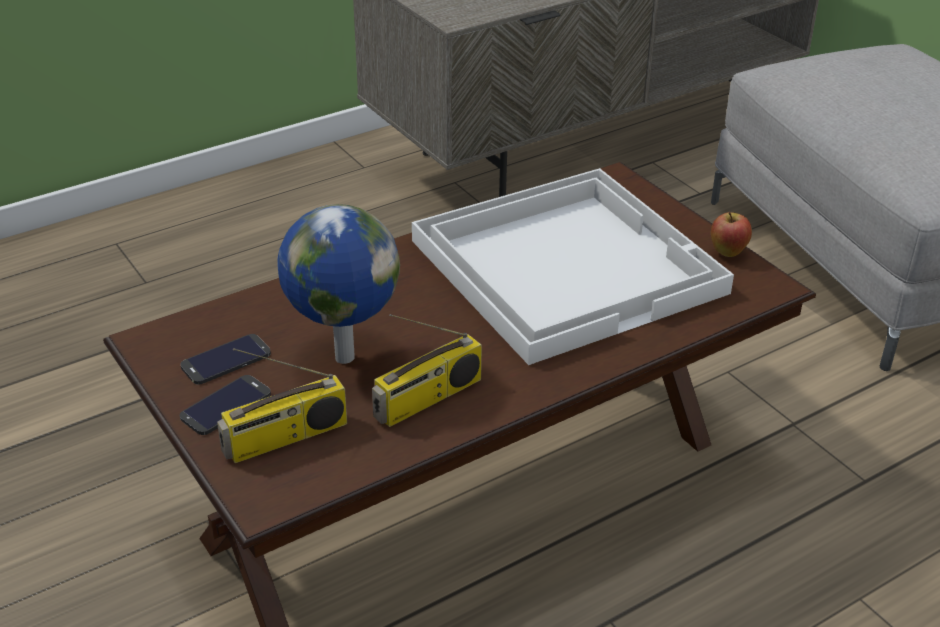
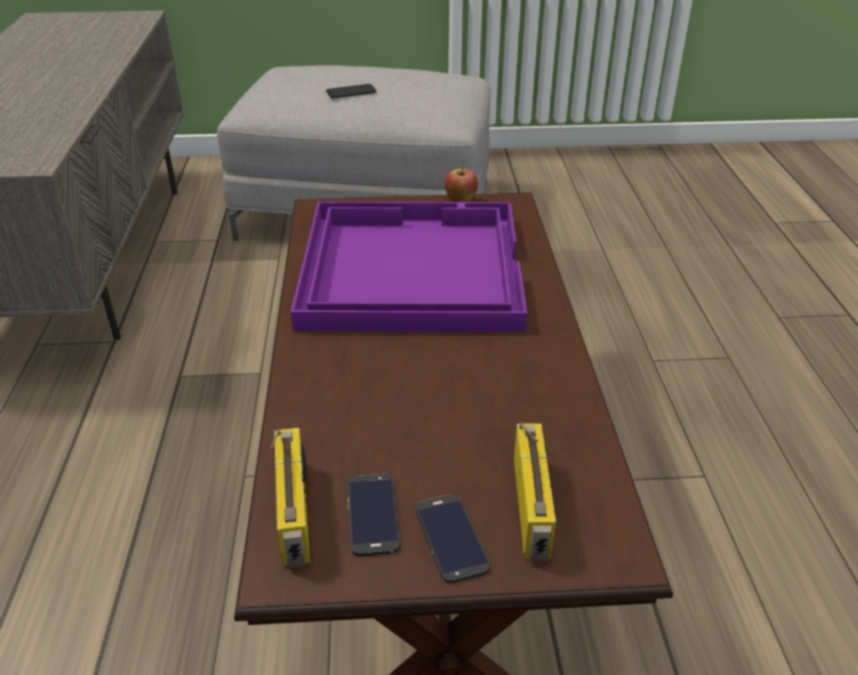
camera: 60 degrees left, 0 degrees up
(342, 357) = (433, 430): globe -> none
(428, 399) = (534, 399): radio -> radio (296, 514)
(567, 264) = (409, 268): white tray -> purple tray
(887, 104) = (351, 92): none -> phone

